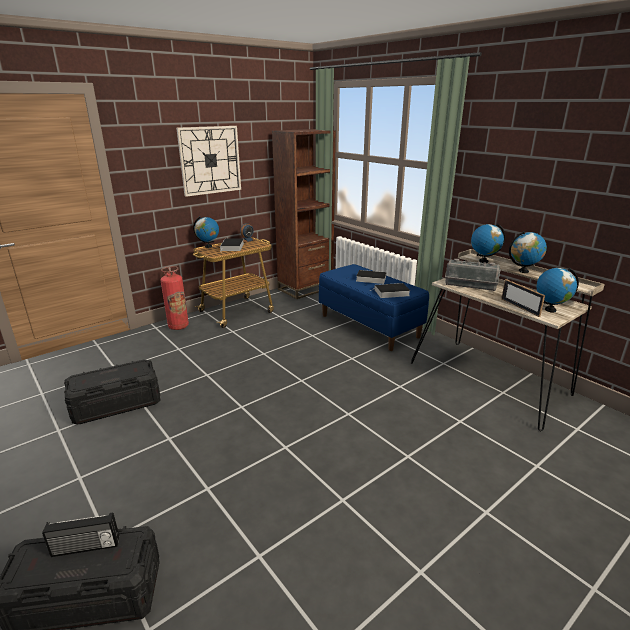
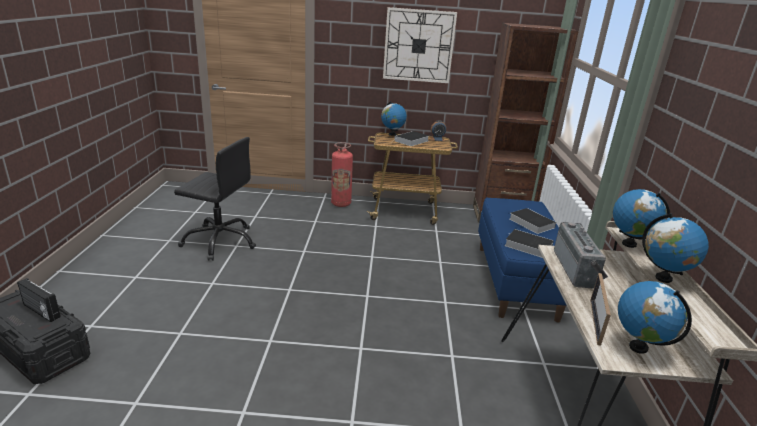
camera: 40 degrees right, 0 degrees up
(117, 404) = (220, 241): black storage box -> black office chair
(470, 287) = (577, 269): radio -> radio turned 150 degrees counterclockwise

